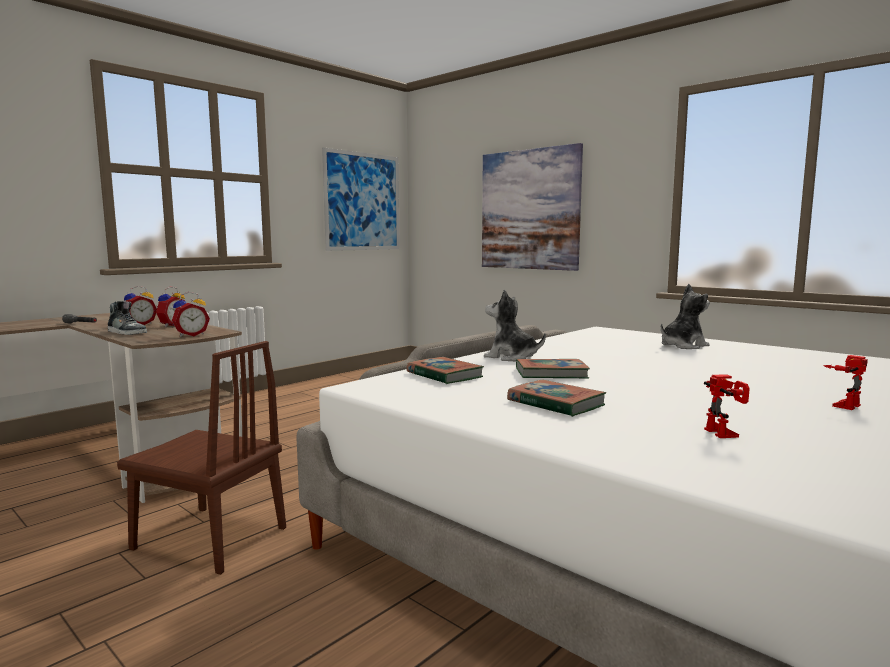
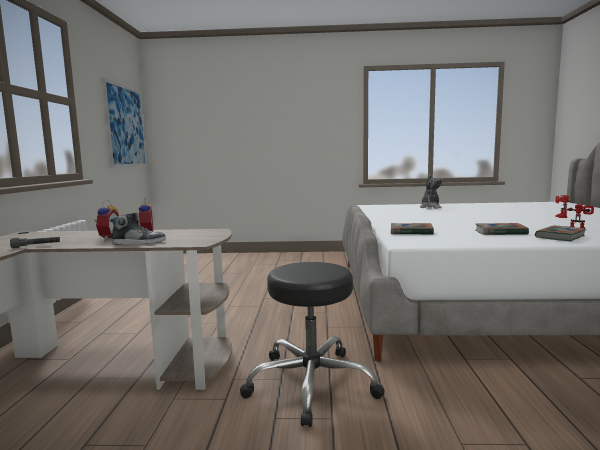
camera: 40 degrees left, 0 degrees up
(191, 335) = (208, 235): alarm clock -> none
(210, 538) = (310, 383): brown chair -> black stool
(511, 357) = (396, 221): plush toy -> none
(529, 210) = (265, 135): picture -> none
(551, 373) = (443, 224): book -> book (560, 237)

